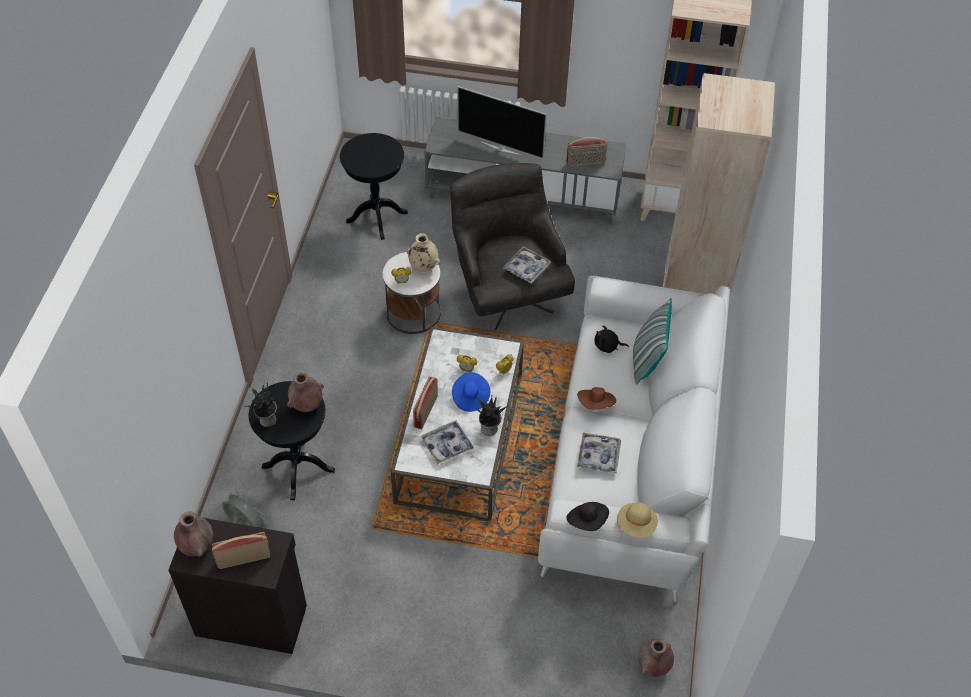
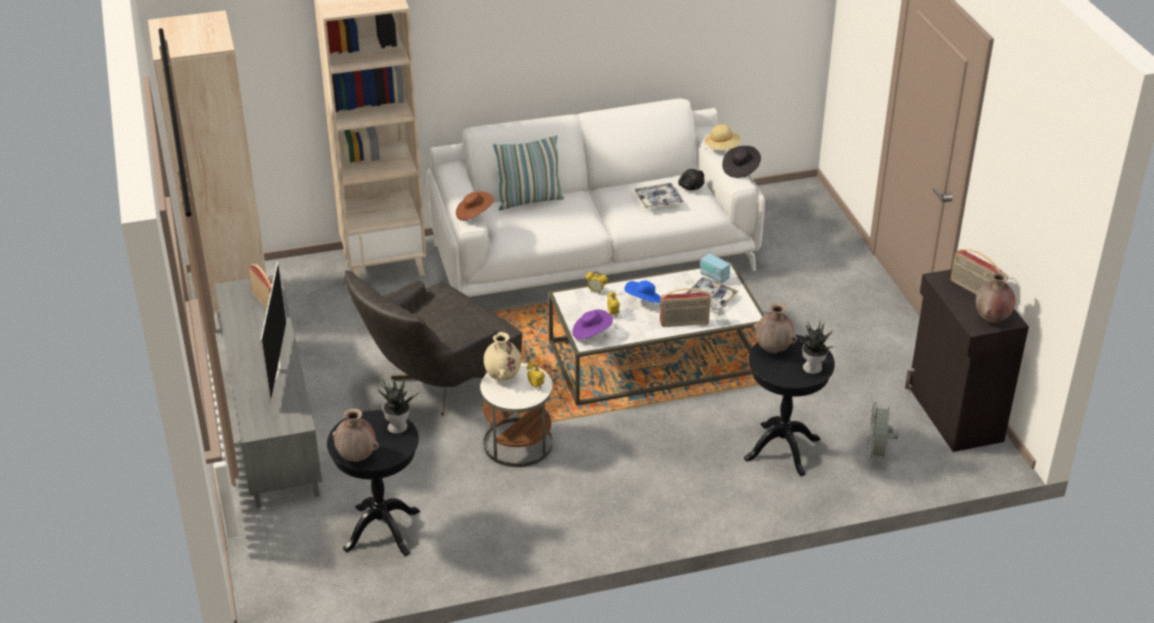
camera: 115 degrees left, 15 degrees down
(451, 345) = (591, 333): none -> purple hat
(475, 463) = (714, 277): none -> radio
(489, 429) = (671, 280): potted plant -> potted plant (398, 426)
(526, 268) = (453, 308): tray -> none
(596, 404) = (603, 215): brown hat -> brown hat (474, 214)
(607, 346) = (529, 225): black plush toy -> black plush toy (691, 186)
(653, 666) = (779, 200): brown vase -> brown vase (357, 457)

